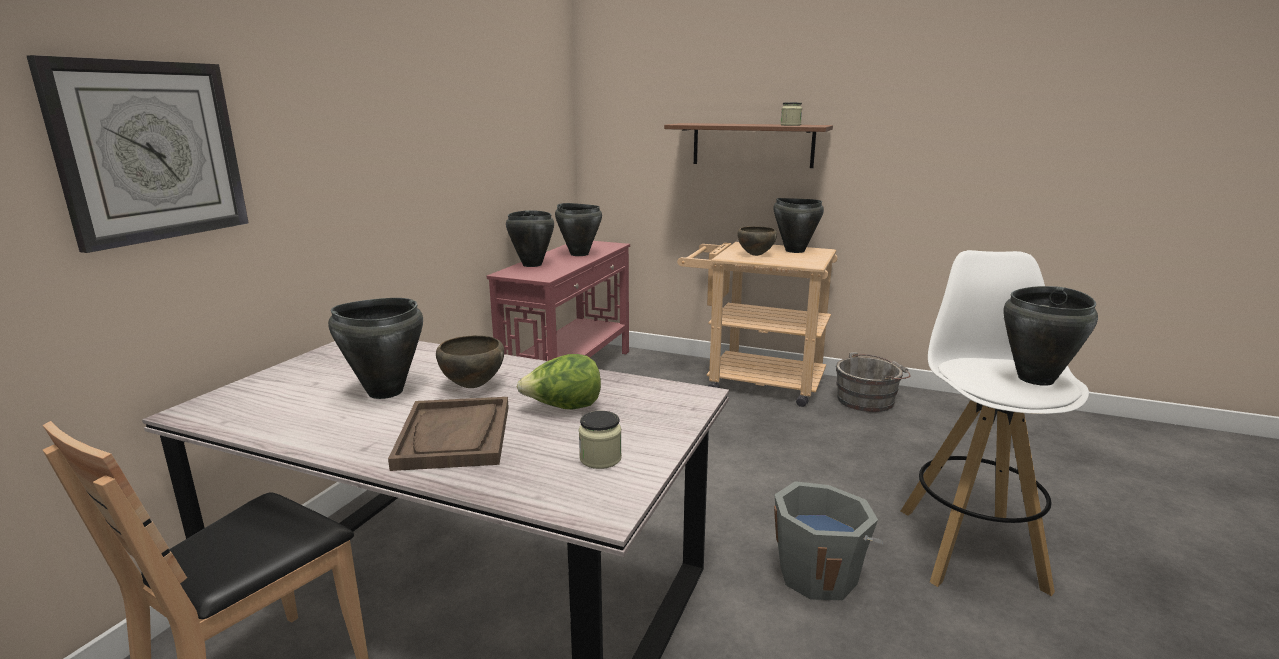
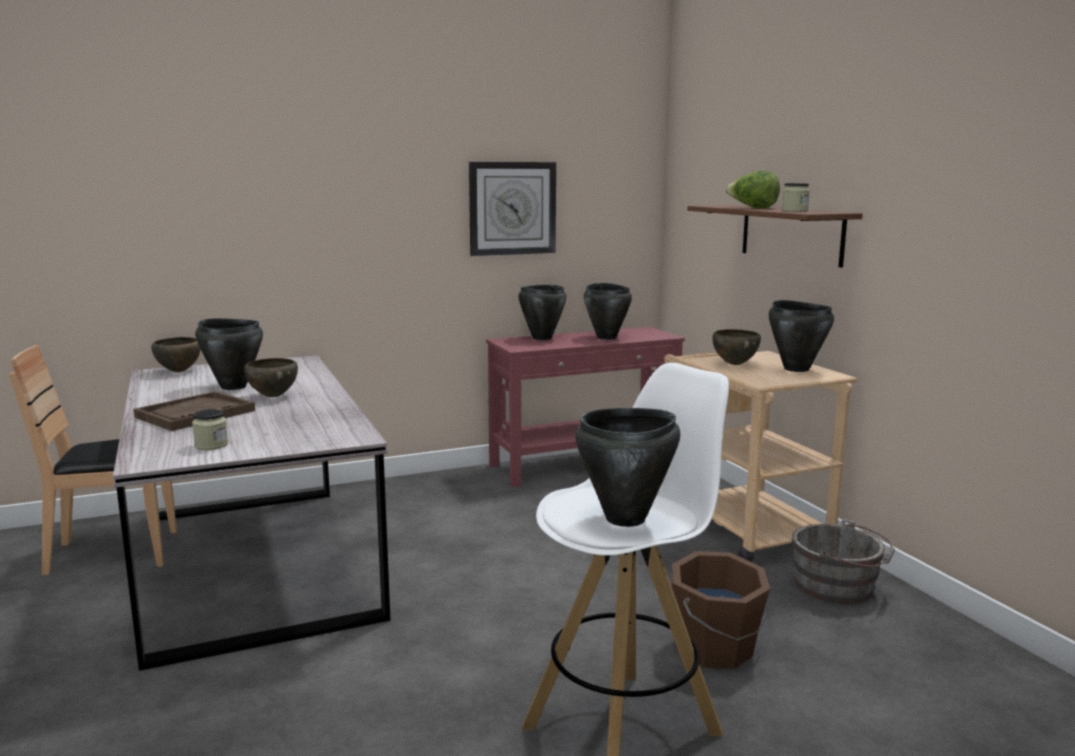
camera: 45 degrees right, 5 degrees down
(150, 151) = (165, 208): wall clock -> wall clock (512, 208)
(236, 398) = (179, 371): none -> brown bowl
(563, 408) = (274, 420): lettuce -> lettuce (752, 208)
(818, 574) = (454, 667): grey bucket -> none
(899, 468) = (716, 648): none -> brown bucket

